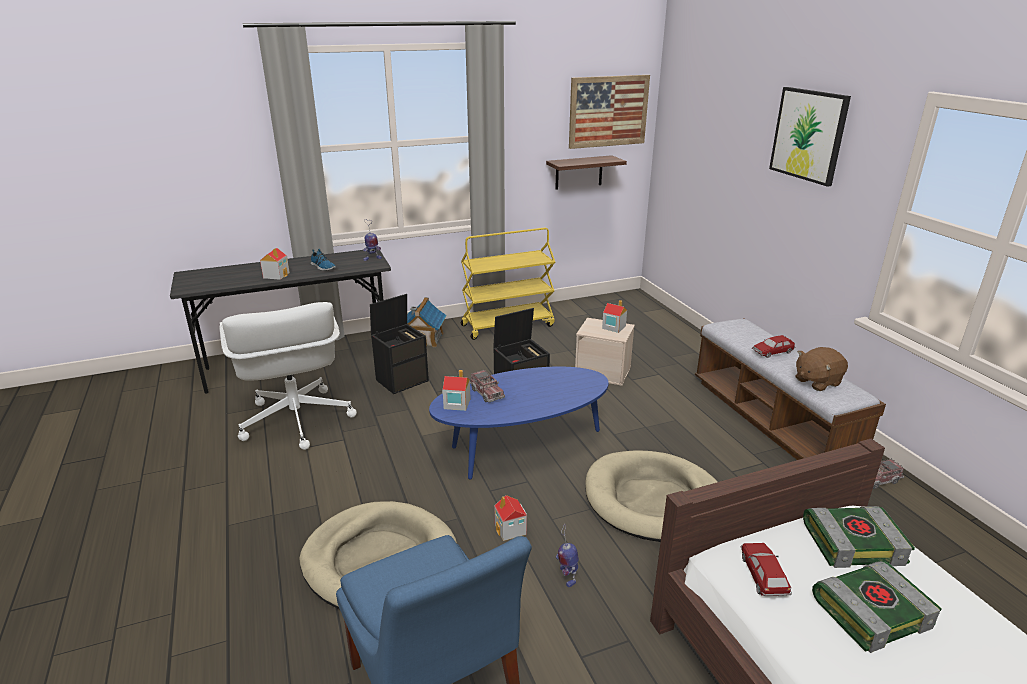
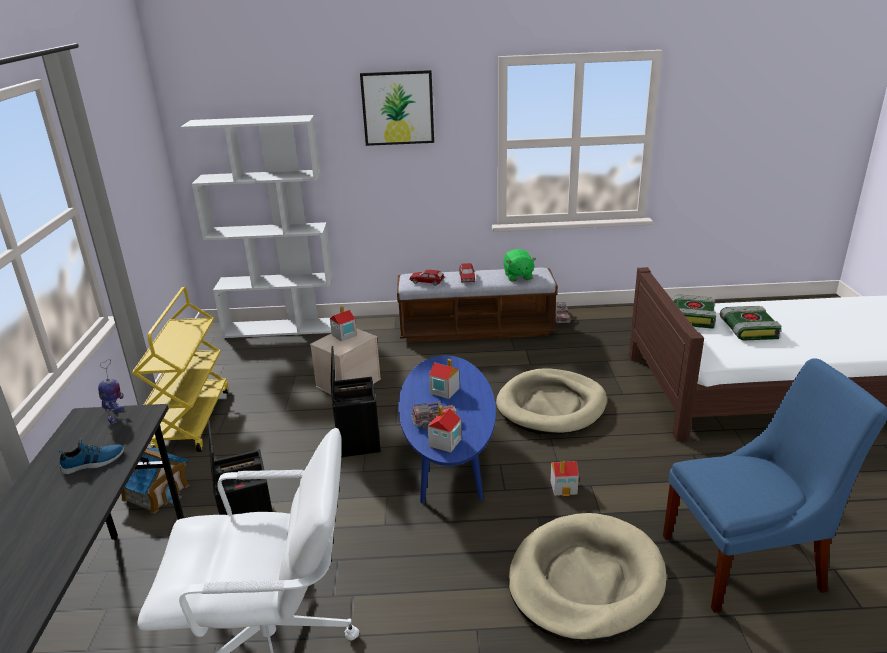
camera: 70 degrees left, 0 degrees up
(276, 275) = (73, 512): toy house -> toy house (444, 390)
(567, 576) = (626, 468): toy robot -> none
(579, 172) = (144, 217): shelf -> none
(608, 111) = (141, 139): picture -> none
(664, 319) = (281, 328): none -> white bookcase
(763, 575) = (719, 350): toy car -> toy car (427, 282)
(816, 381) = (518, 276): brown plush toy -> green plush toy

